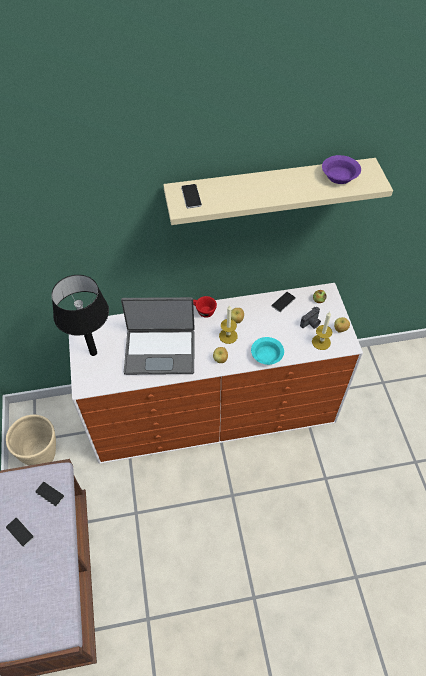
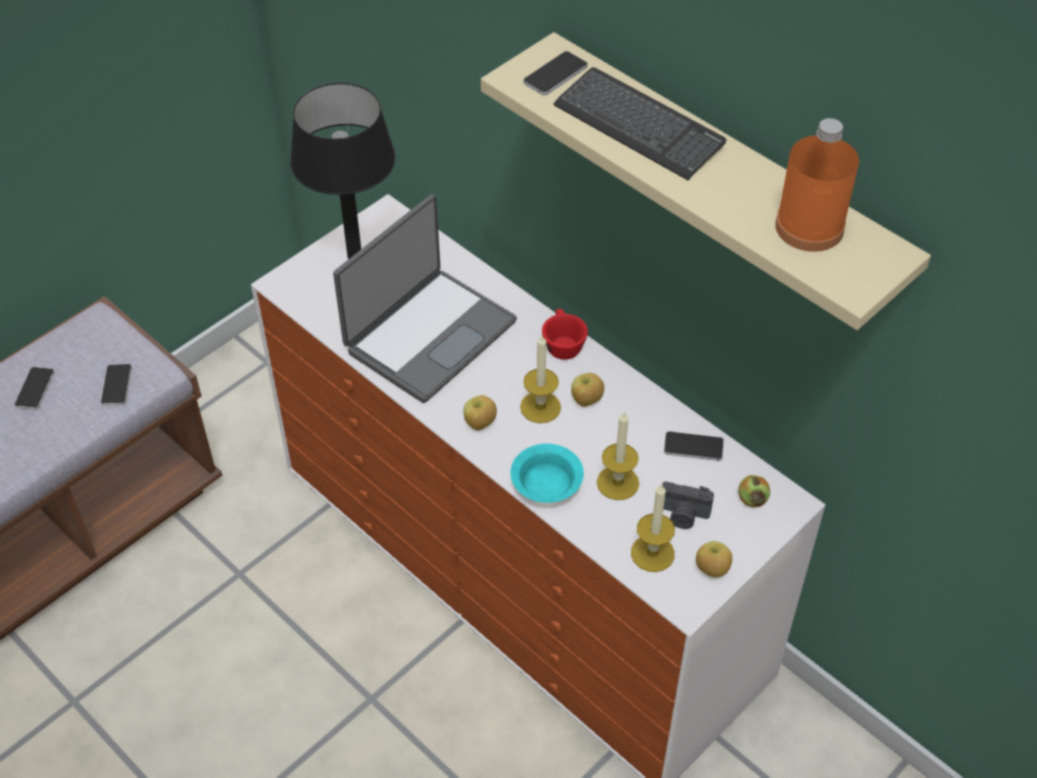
camera: 55 degrees right, 5 degrees down
(42, 455) = (248, 388): beige planter -> none
(160, 351) = (428, 335): laptop -> laptop turned 105 degrees counterclockwise
(245, 190) = (638, 126): none -> keyboard
(282, 333) = (617, 482): none -> candle
(339, 177) = (809, 227): purple bowl -> orange bottle

